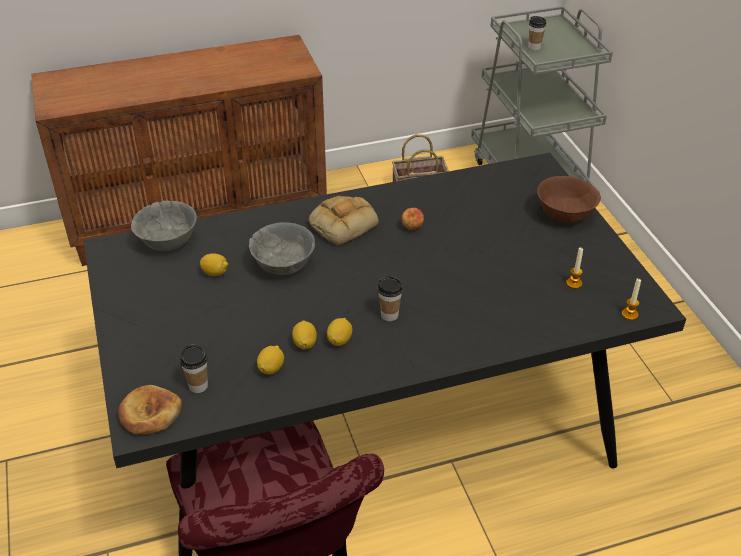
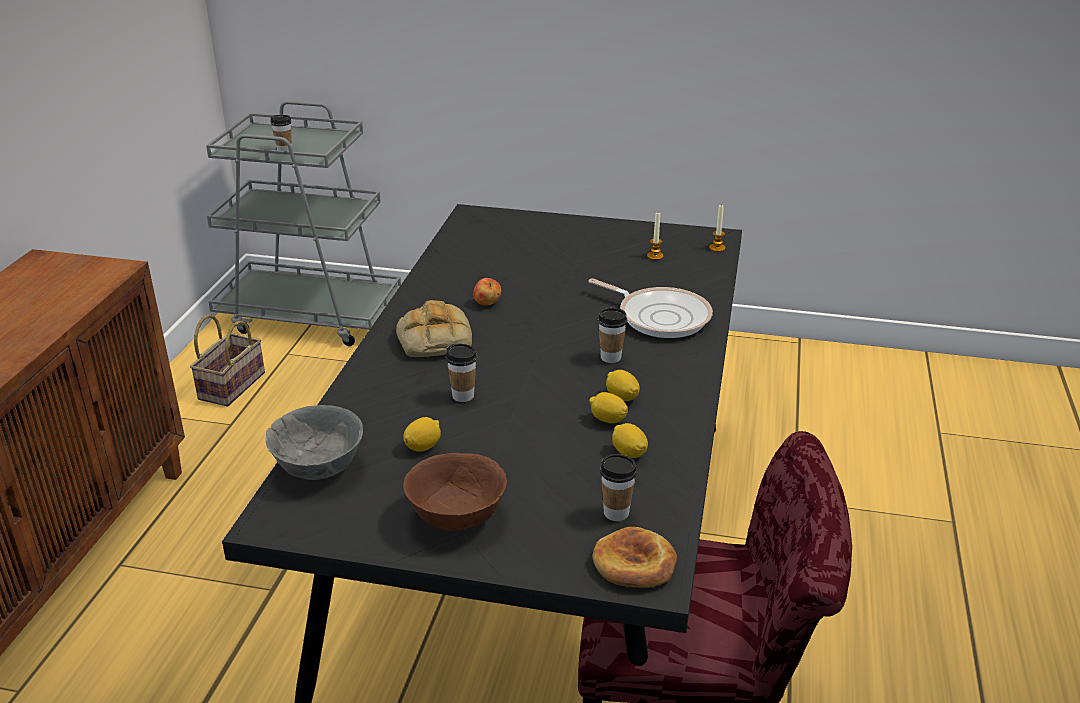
camera: 60 degrees left, 10 degrees down
(284, 265) = (463, 396): grey bowl -> cup
(475, 320) = (660, 316): none -> frying pan
(565, 215) = (557, 228): brown bowl -> brown bowl (457, 516)

